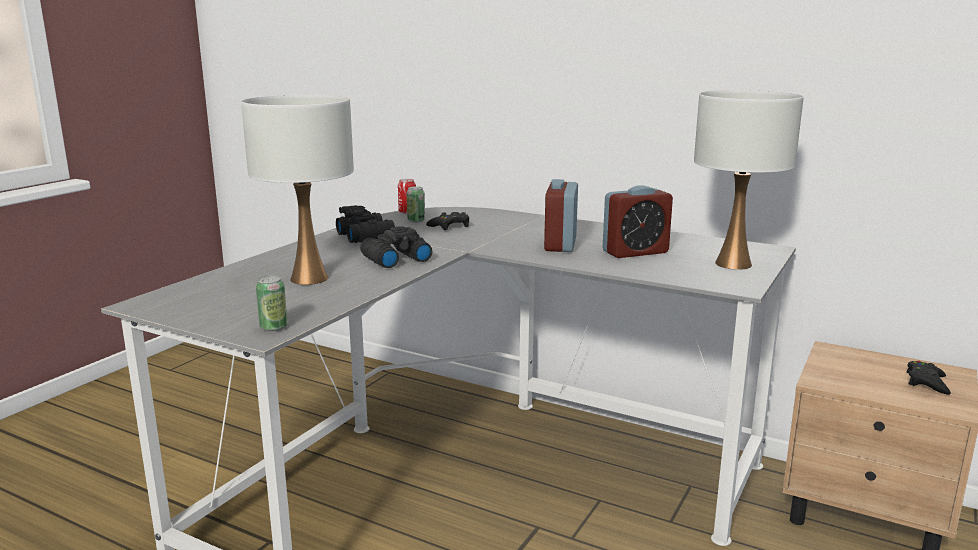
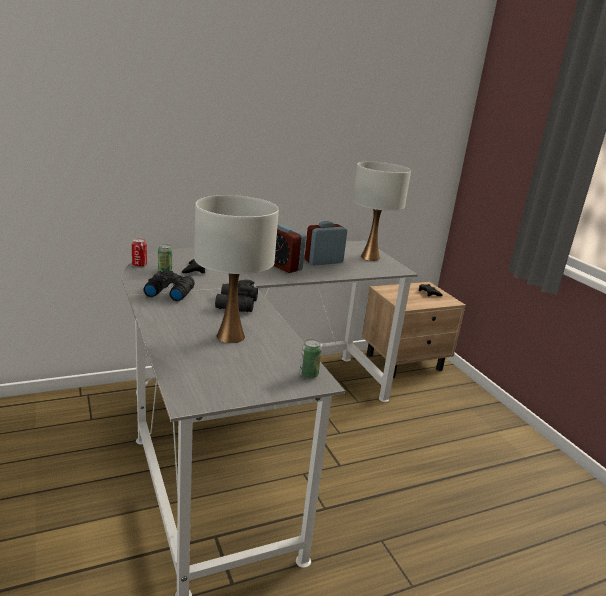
camera: 55 degrees left, 5 degrees up
(635, 252) = (323, 261): alarm clock -> alarm clock turned 135 degrees counterclockwise

